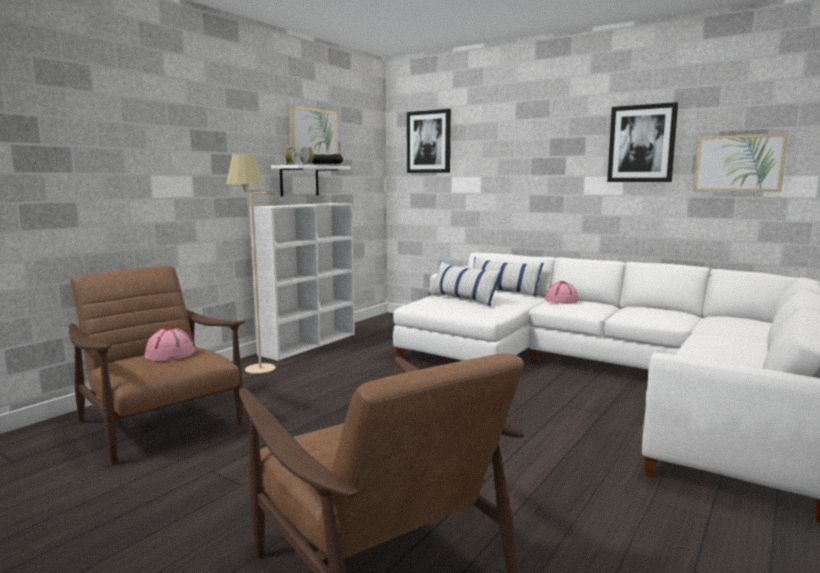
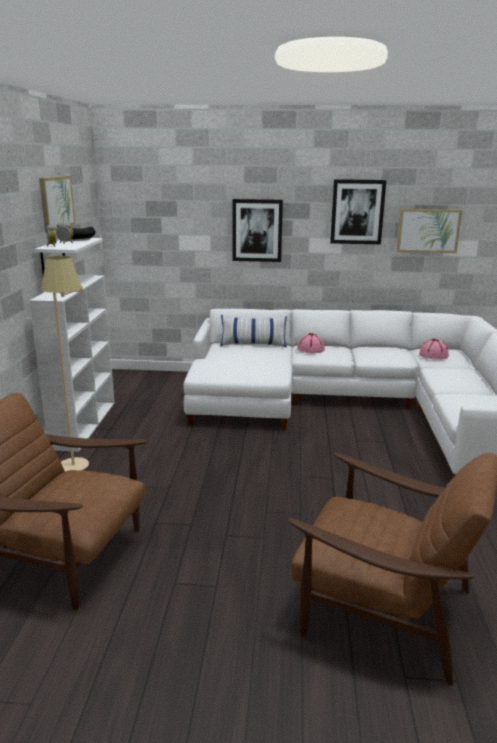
camera: 30 degrees left, 10 degrees up
(170, 354) = (76, 488): pink hat -> pink hat (433, 355)
(429, 142) = (151, 199): picture -> picture (257, 230)
(463, 299) = (235, 360): pillow -> none

